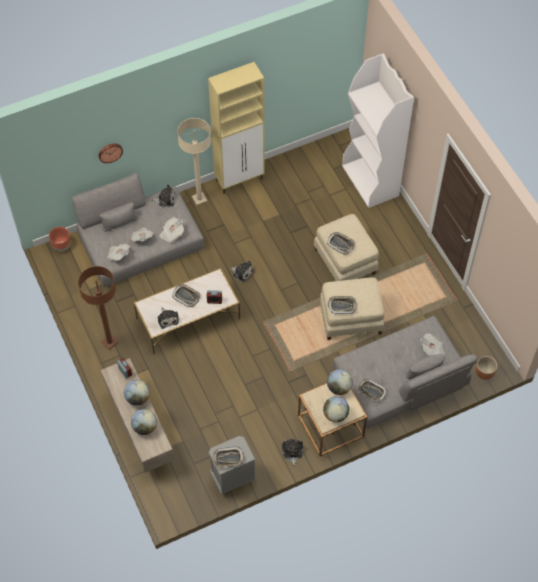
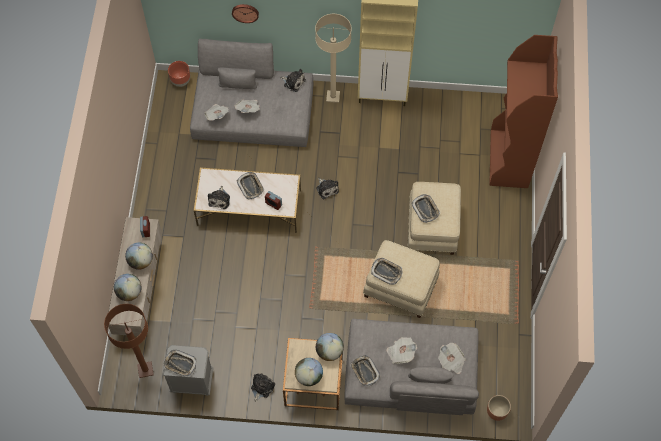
camera: 30 degrees right, 5 degrees up
(109, 342) = (165, 193): brown floor lamp -> brown floor lamp (145, 370)
(172, 233) = (278, 118): newspaper -> newspaper (400, 353)
(370, 181) = (509, 159): white bookcase -> brown bookcase

